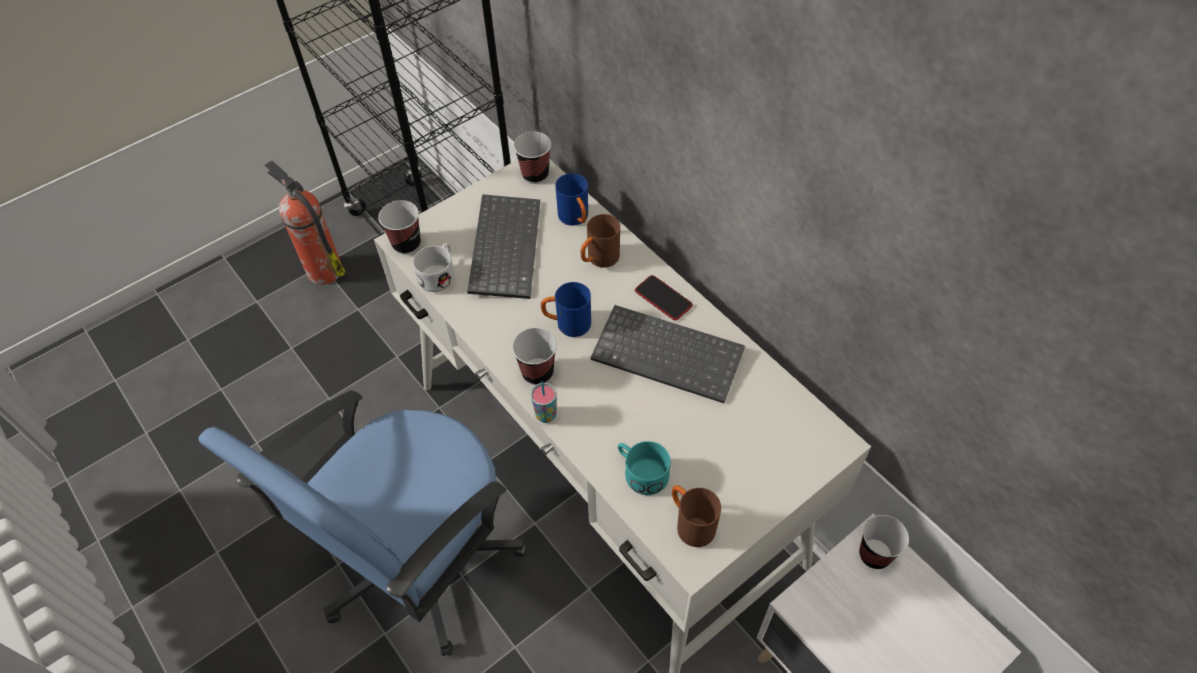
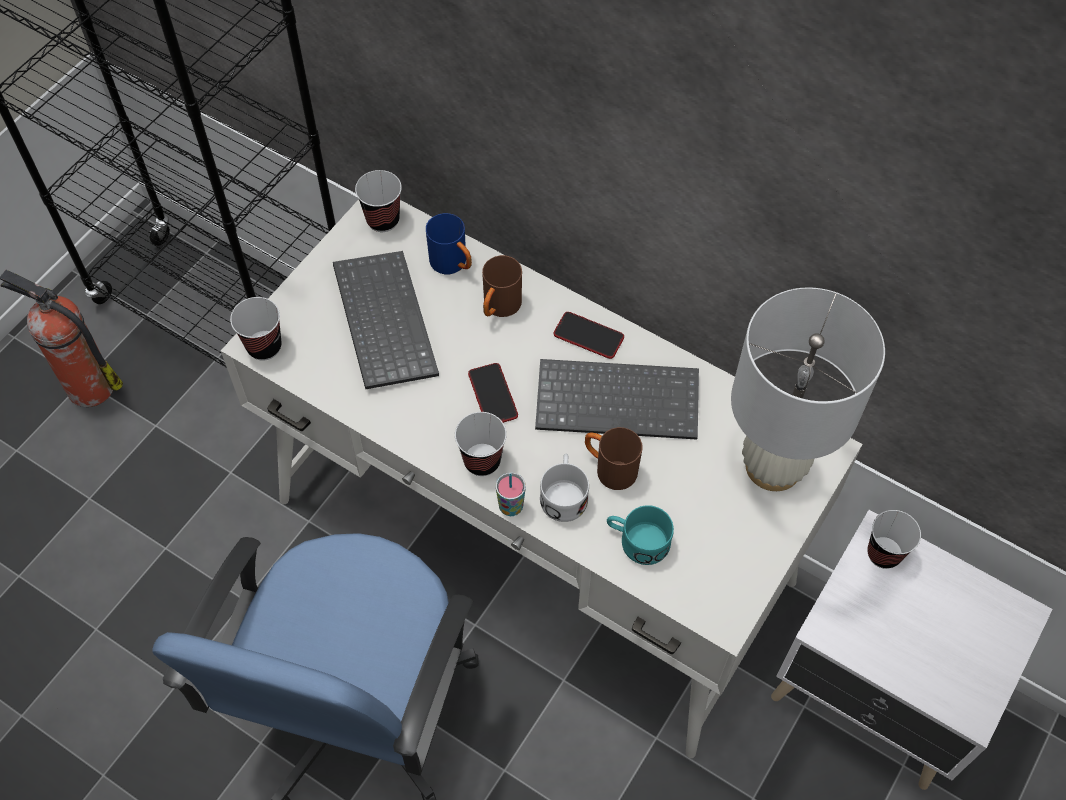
camera: 20 degrees left, 5 degrees up
(440, 274) = (320, 373): white mug -> white mug (564, 493)
(567, 324) = (492, 395): blue mug -> phone
(690, 523) = (708, 580): brown mug -> brown mug (609, 468)
(783, 442) = (773, 465): none -> white table lamp

